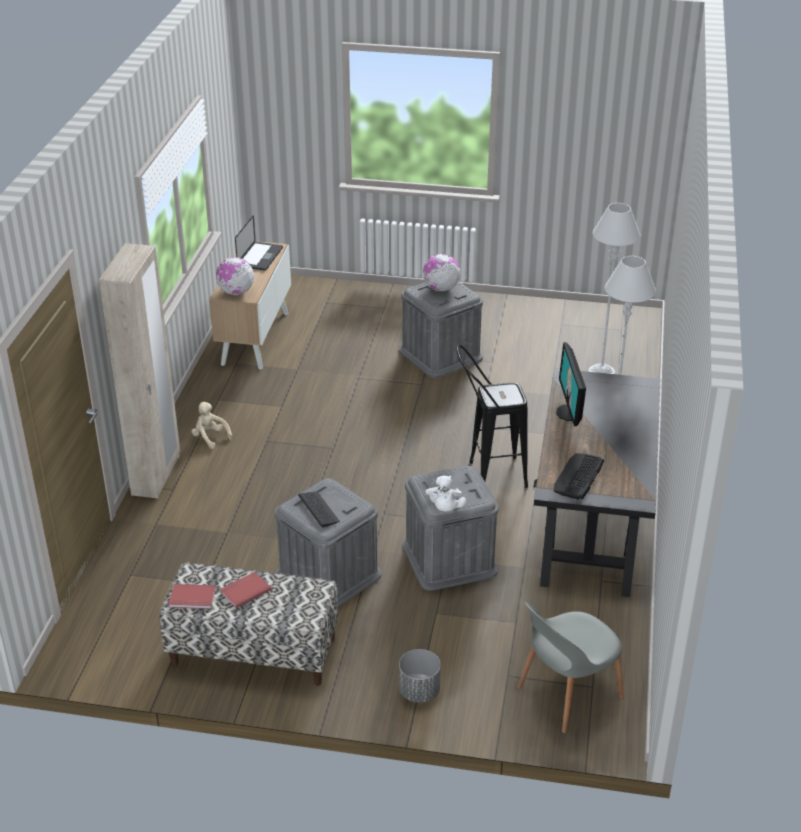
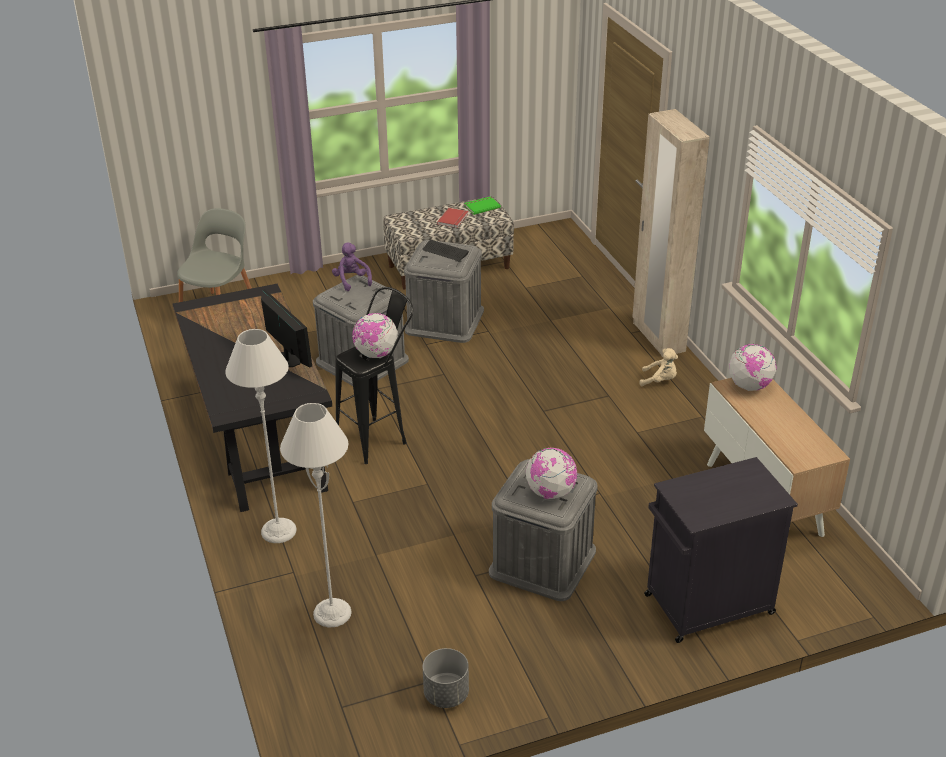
camera: 150 degrees right, 0 degrees up
(192, 599) = (481, 206): red book -> green book
(260, 257) = (793, 440): laptop -> none
(366, 304) = (706, 605): none -> black cabinet
(419, 691) = (321, 282): grey planter -> grey planter (446, 694)
(445, 508) = (351, 281): white plush toy -> purple plush toy
(491, 392) = (376, 354): none -> globe
(578, 476) = (250, 309): keyboard -> none

